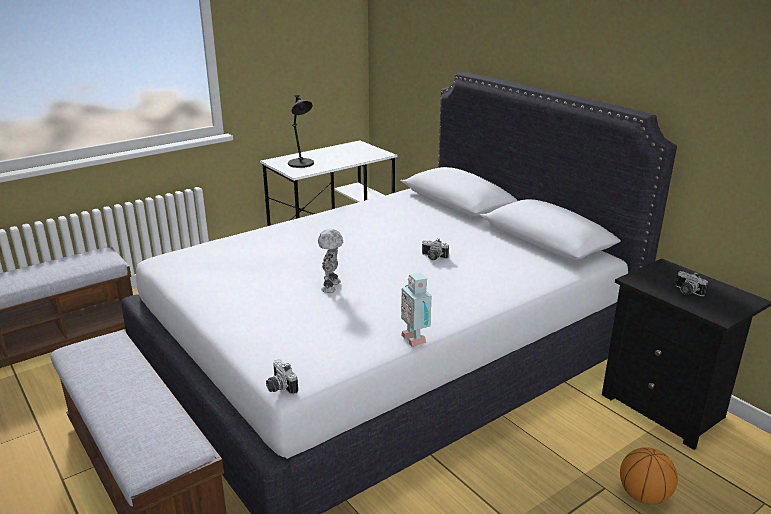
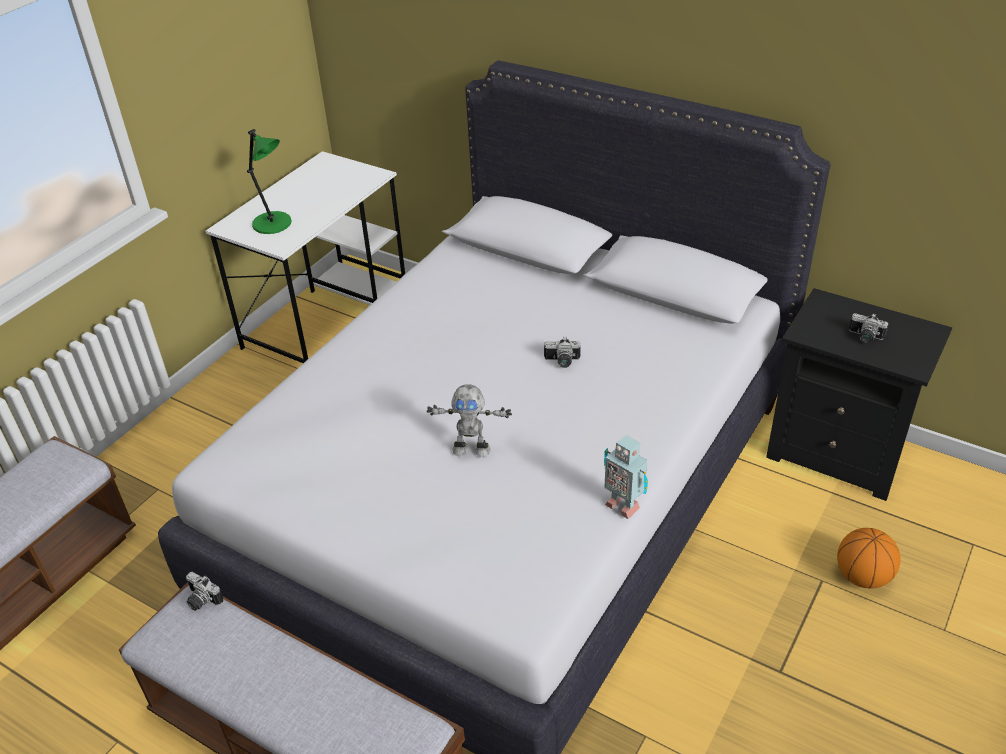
camera: 20 degrees left, 15 degrees up
(279, 387) = (520, 632): camera -> camera (201, 600)
(301, 164) = (274, 224): black table lamp -> green table lamp
(332, 286) = (471, 449): toy robot -> toy robot turned 75 degrees counterclockwise

